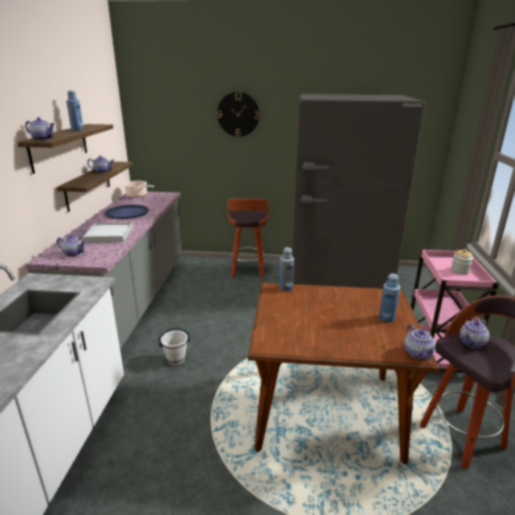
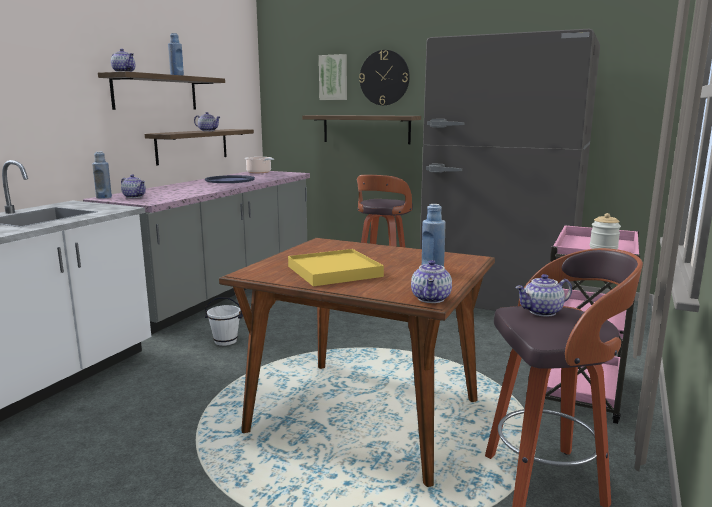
camera: 20 degrees right, 10 degrees down
(109, 234) = (187, 190): white tray -> none
(193, 112) = (333, 77): none -> picture
(223, 155) = (366, 129): none -> shelf
(286, 288) = (337, 242): blue bottle -> blue bottle (104, 197)
(323, 330) = (334, 271): none -> yellow tray

